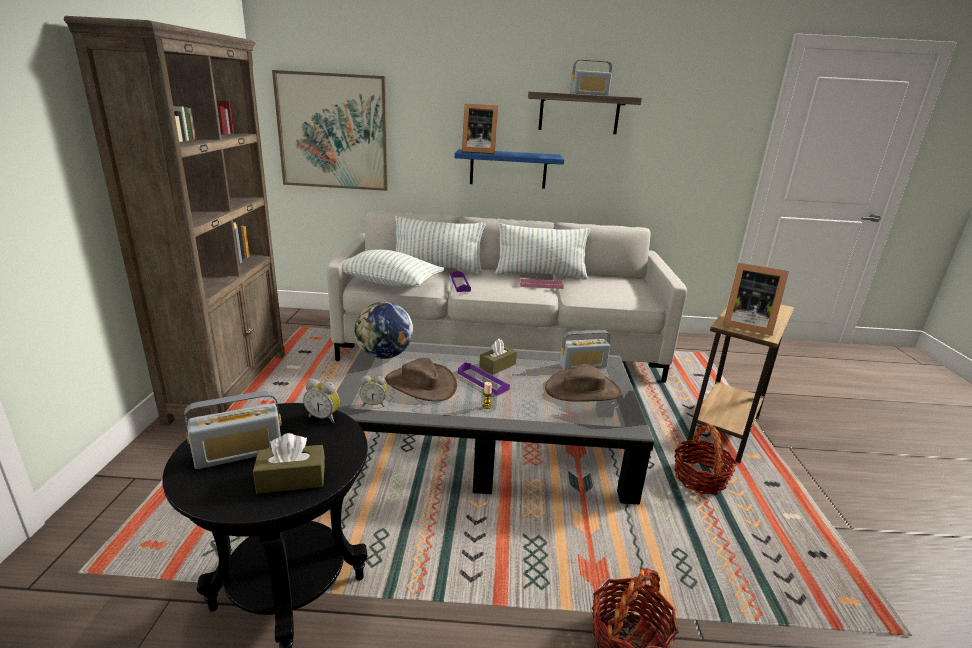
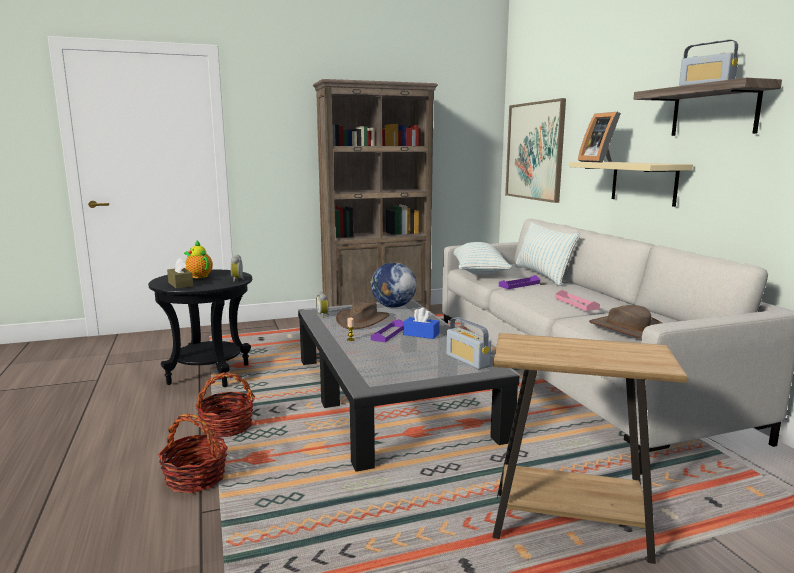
camera: 70 degrees right, 10 degrees down
(239, 453) = (199, 276): radio -> teapot
(497, 366) = (421, 334): brown tissue box -> blue tissue box
(508, 169) = (643, 182): blue shelf -> beige shelf
(540, 275) = (611, 301): pillow -> none
(583, 390) = (415, 364): brown hat -> brown hat (627, 329)
(699, 478) = (431, 508): basket -> basket (227, 427)
(745, 325) = (533, 346): picture frame -> none

